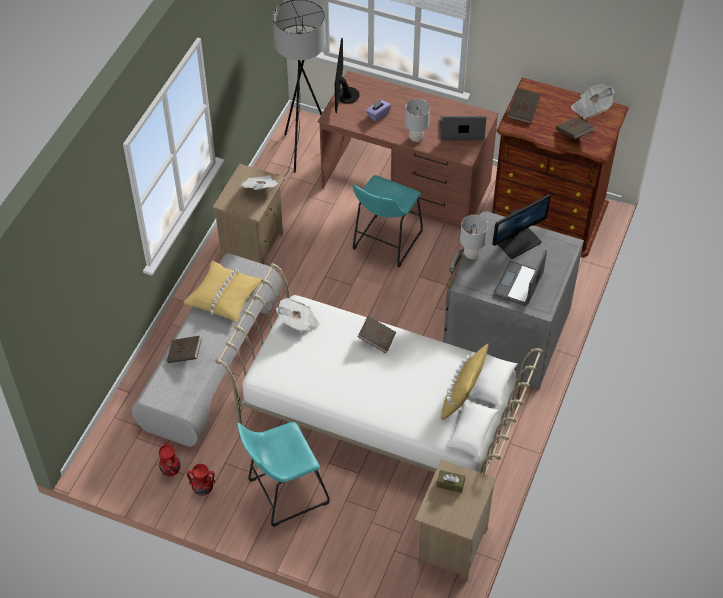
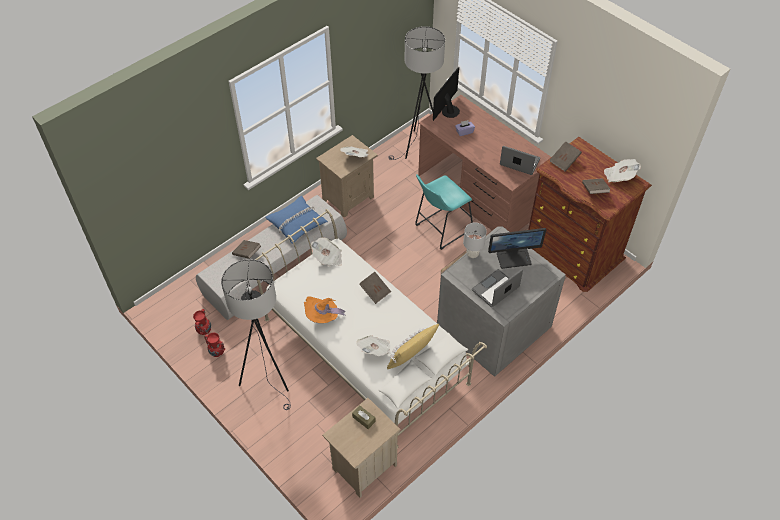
camera: 25 degrees right, 0 degrees up
(224, 296) = (297, 223): yellow pillow -> blue pillow
(284, 493) = (269, 377): turquoise stool -> grey floor lamp
(334, 391) = (323, 317): none -> orange hat
(415, 405) = (375, 350): none -> newspaper
(416, 138) = (482, 157): grey table lamp -> none

